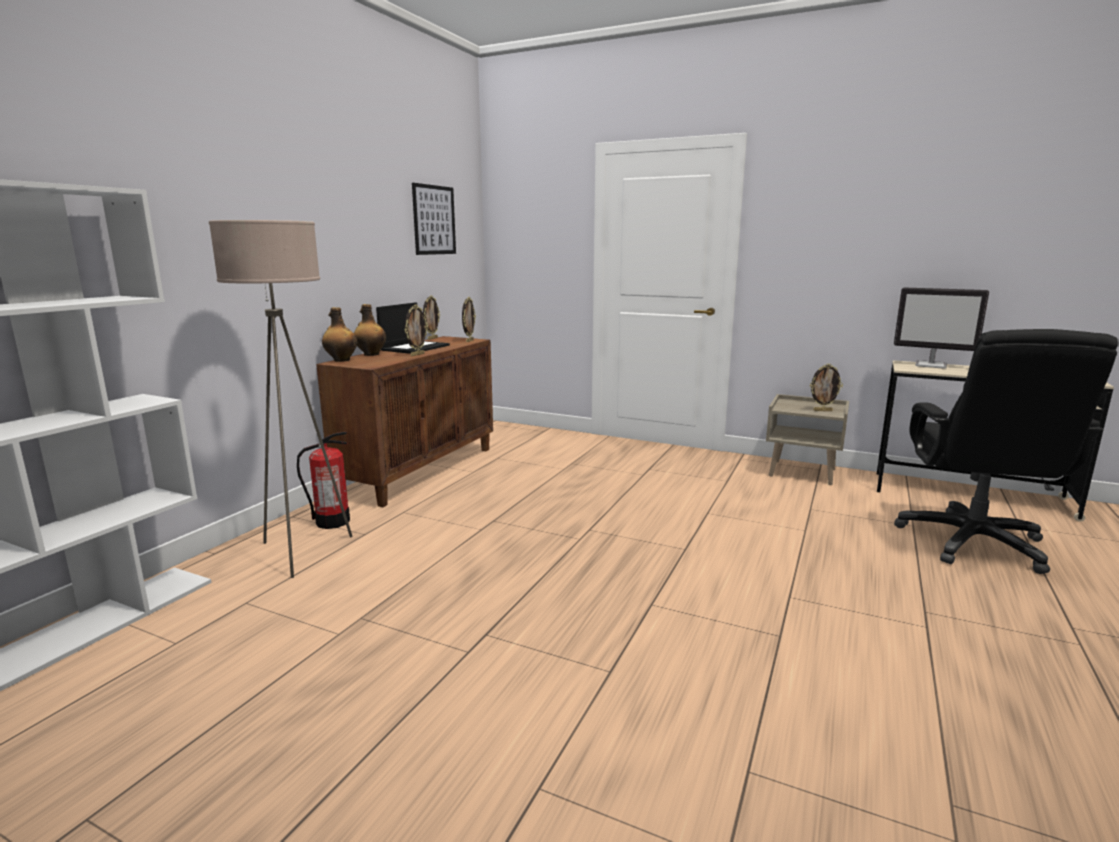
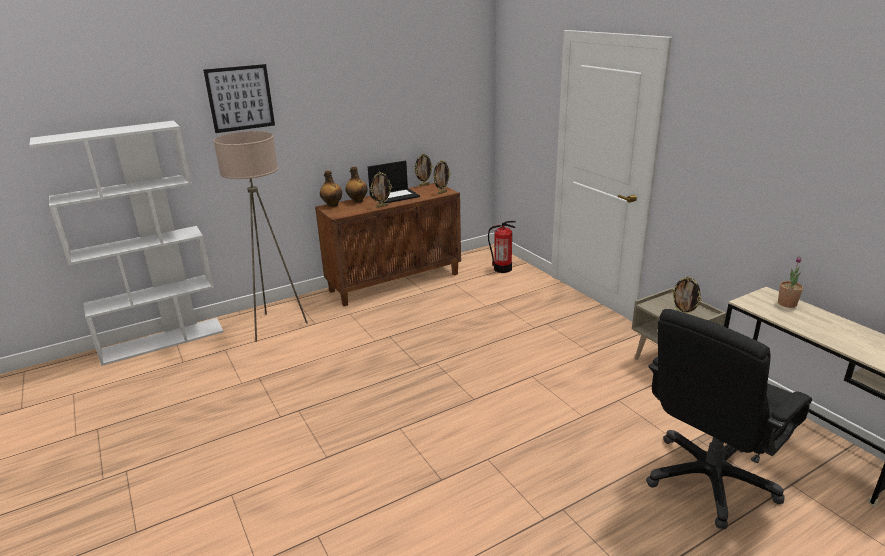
camera: 35 degrees right, 10 degrees up
(332, 522) = (309, 309): fire extinguisher -> fire extinguisher (502, 269)
(434, 220) = (435, 93): picture -> picture (240, 98)
(931, 365) = (787, 303): monitor -> potted plant

